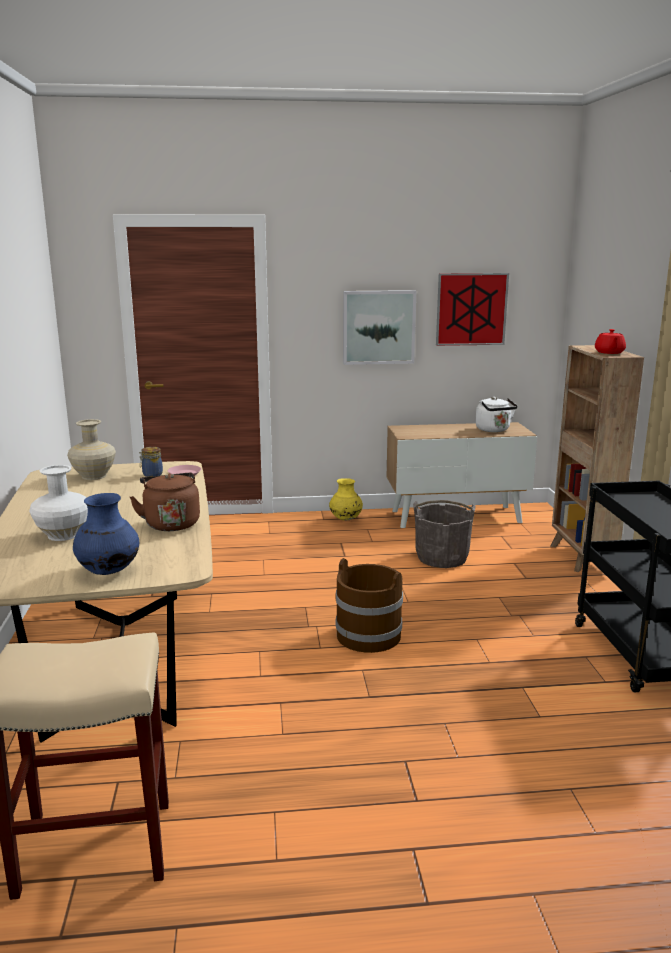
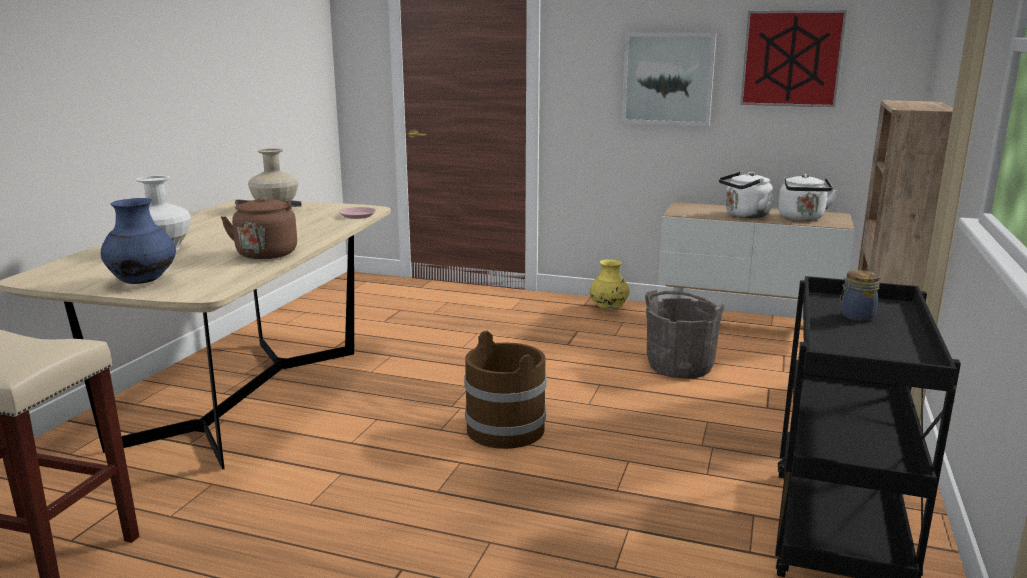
camera: 25 degrees right, 0 degrees up
(151, 474) = (327, 213): jar -> jar (855, 316)
(454, 432) = (744, 215): none -> white kettle
(609, 352) = (918, 106): red teapot -> none

